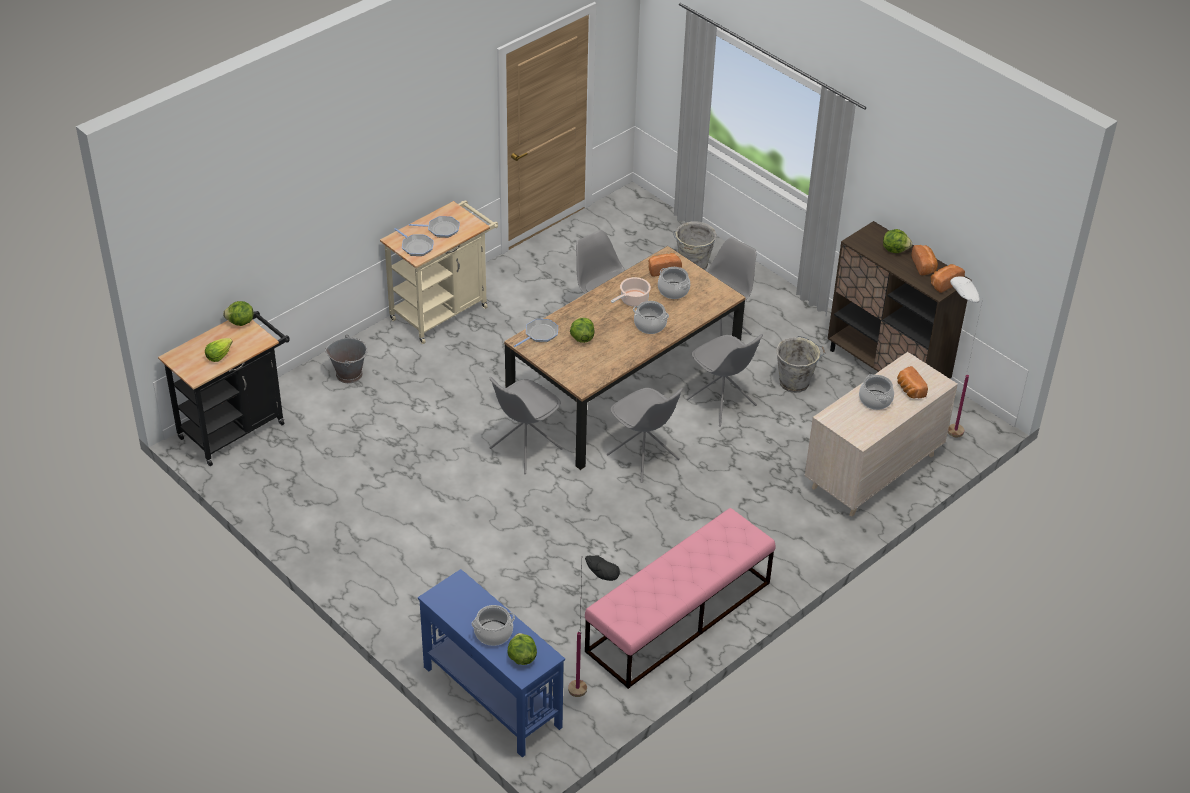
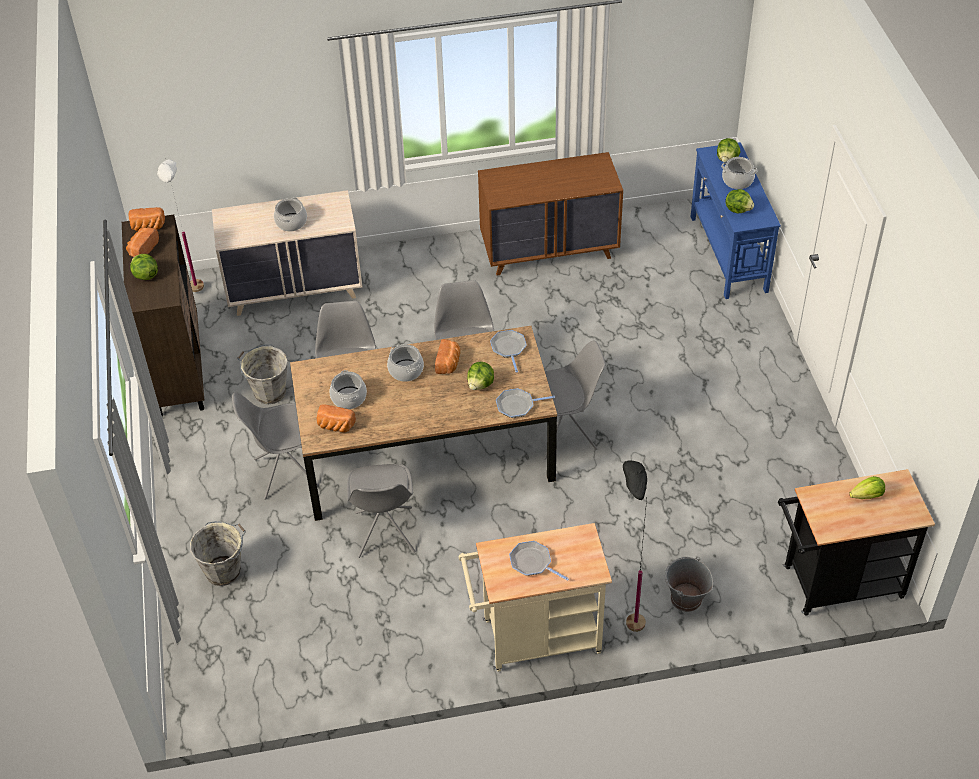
camera: 145 degrees left, 5 degrees up
(240, 322) = (827, 530): lettuce -> lettuce (738, 209)
(416, 246) = (577, 550): frying pan -> frying pan (509, 348)
(590, 701) = (658, 224): black floor lamp -> black floor lamp (628, 613)
(633, 300) = (397, 404): cooking pot -> none
(678, 617) = (549, 250): pink bench -> brown dresser
(909, 390) = (255, 219): bread -> bread (449, 363)

